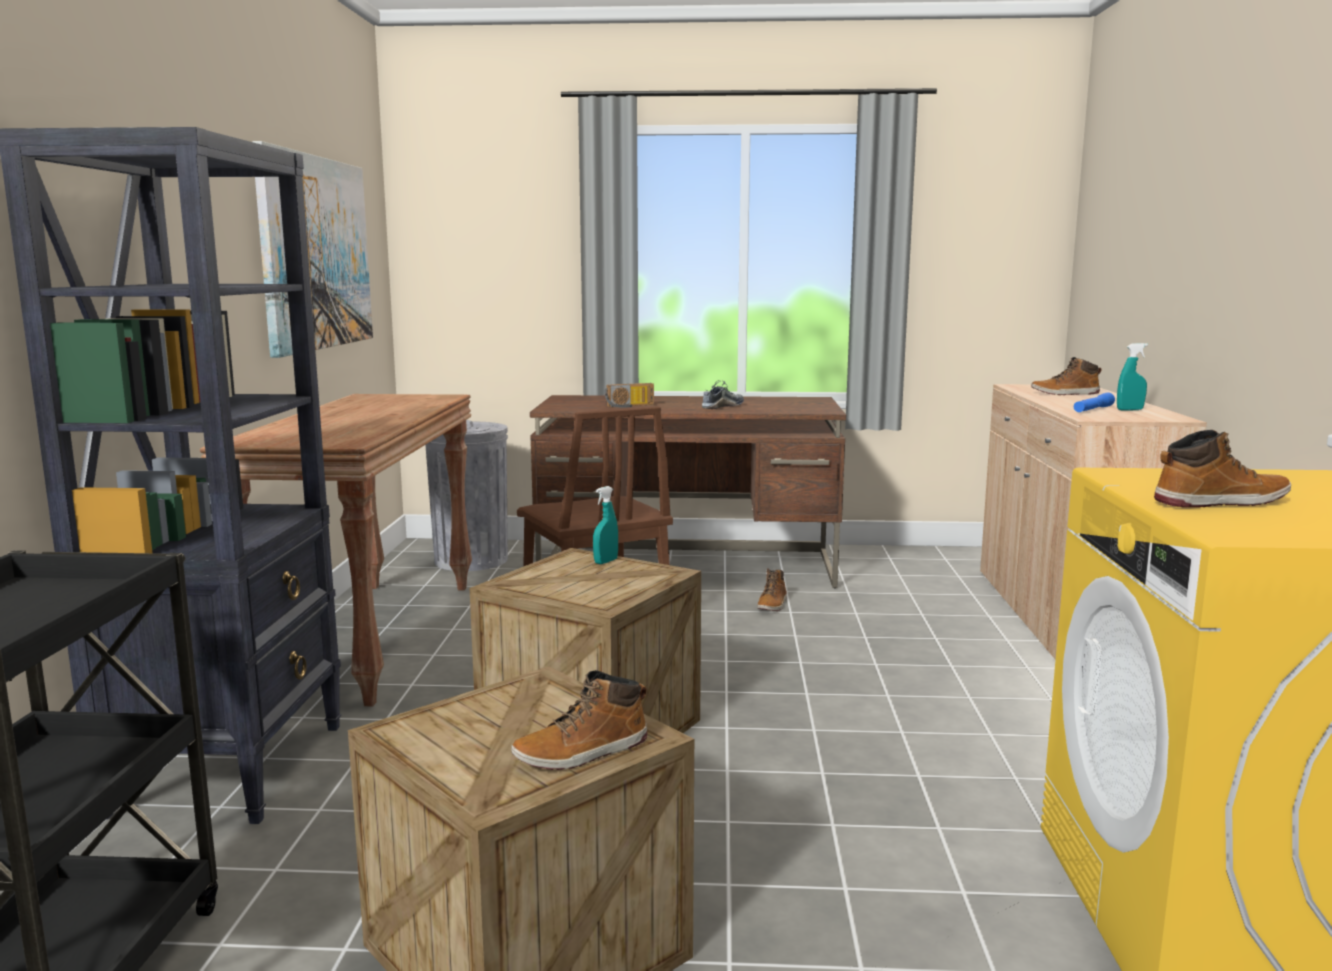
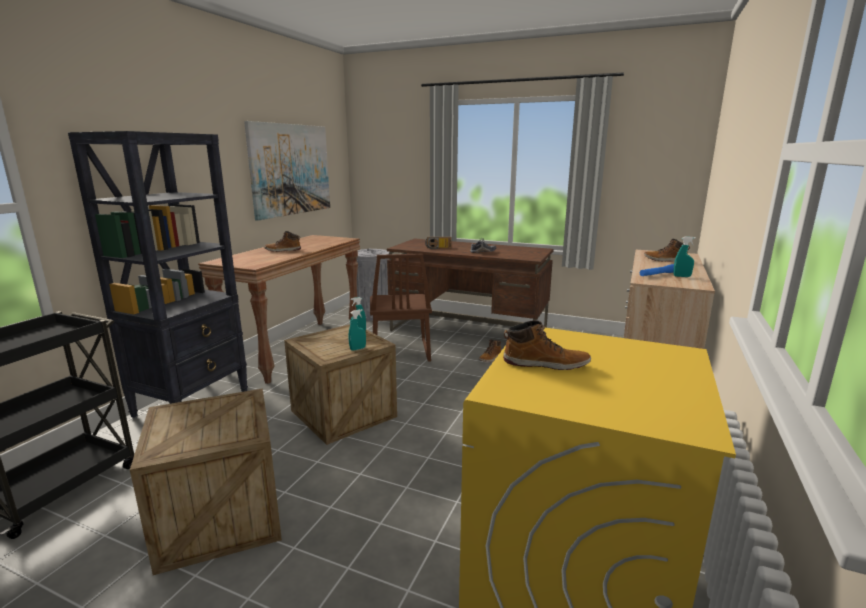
camera: 20 degrees right, 5 degrees up
(582, 752) = (216, 438): boot -> boot (283, 250)
(642, 584) = (357, 349): none -> turquoise spray bottle

